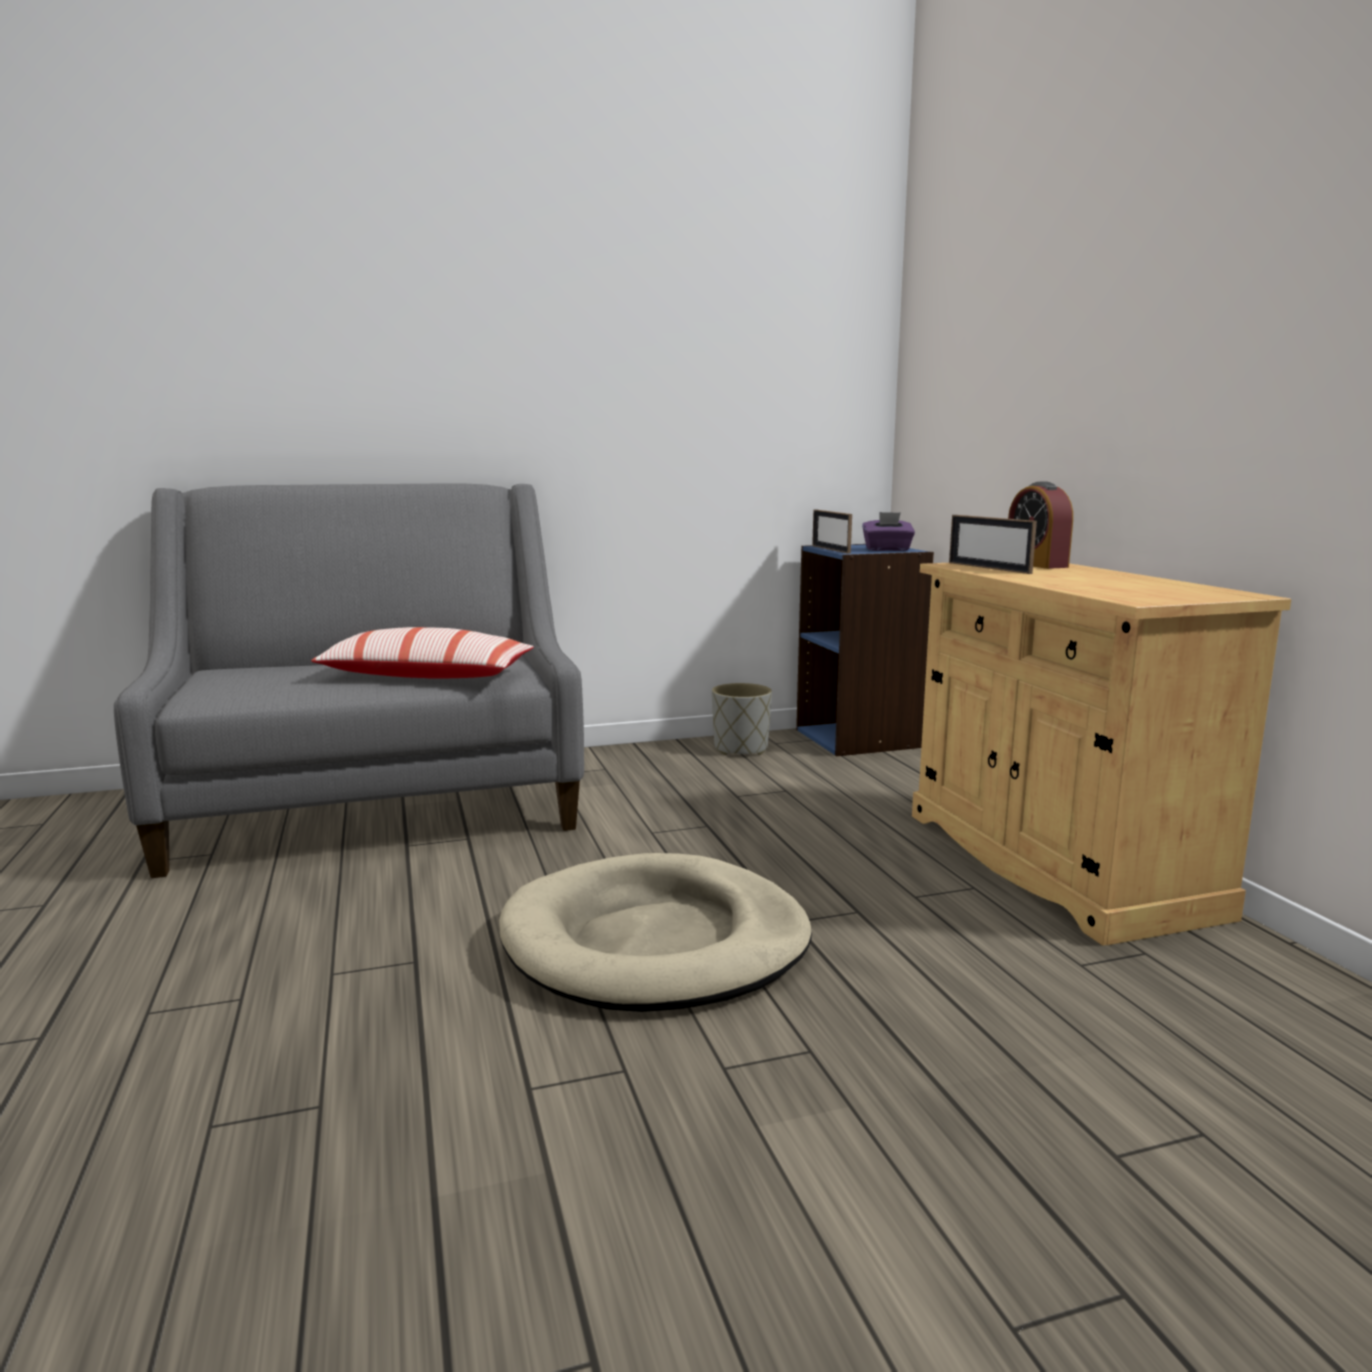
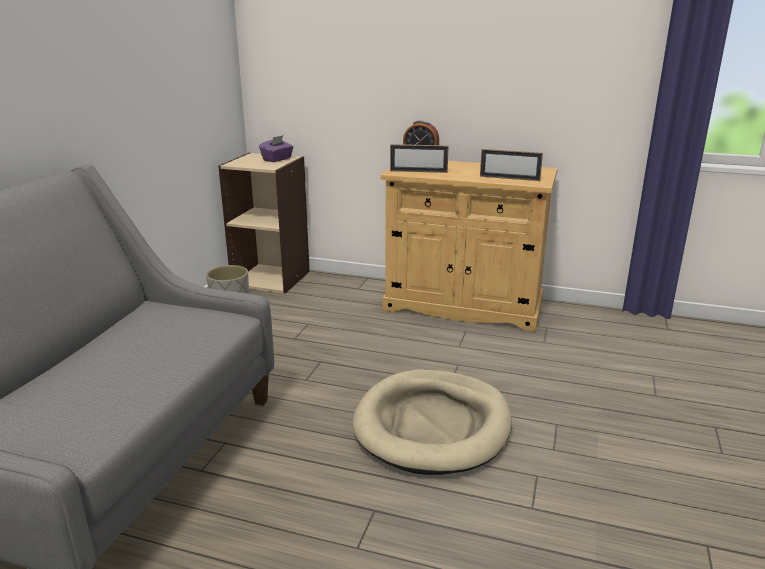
camera: 55 degrees left, 10 degrees up
(427, 676) = (170, 344): pillow -> none
(830, 549) = (251, 166): picture frame -> picture frame (509, 178)
(858, 738) = (271, 278): blue bookcase -> beige bookcase

